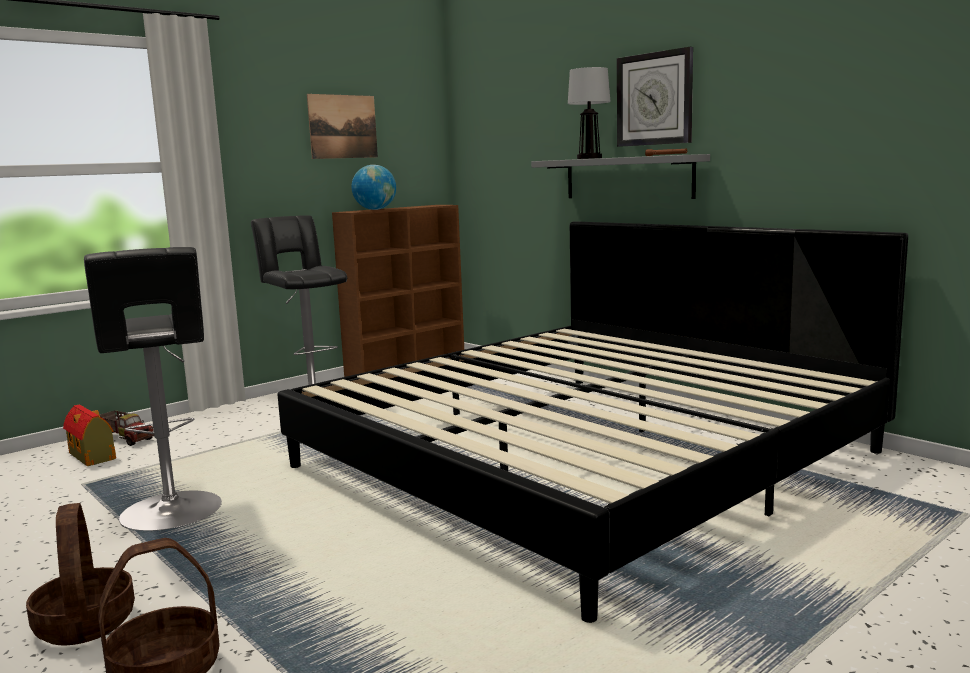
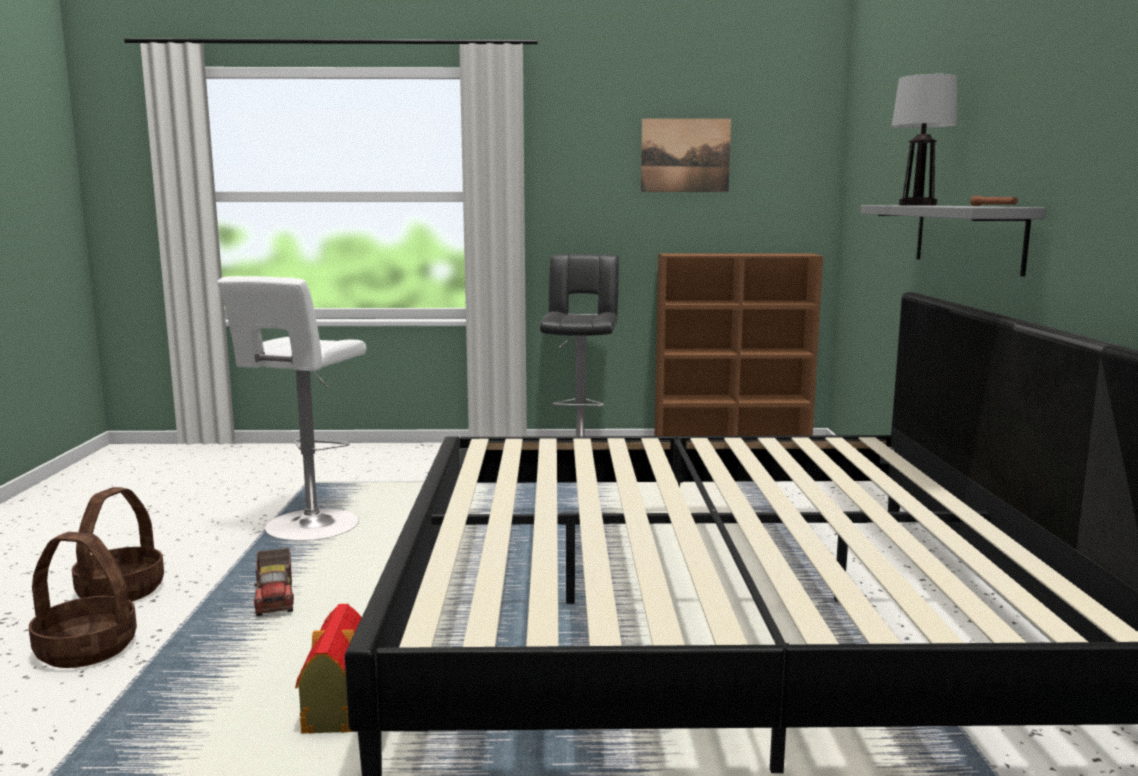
camera: 40 degrees right, 0 degrees up
(92, 456) = (352, 461): toy house -> toy house (337, 707)
(126, 438) = (397, 453): toy truck -> toy truck (276, 598)
(172, 513) = (308, 527): black stool -> white stool
(375, 209) = (707, 254): globe -> none
(654, 99) = (1001, 119): wall clock -> none

